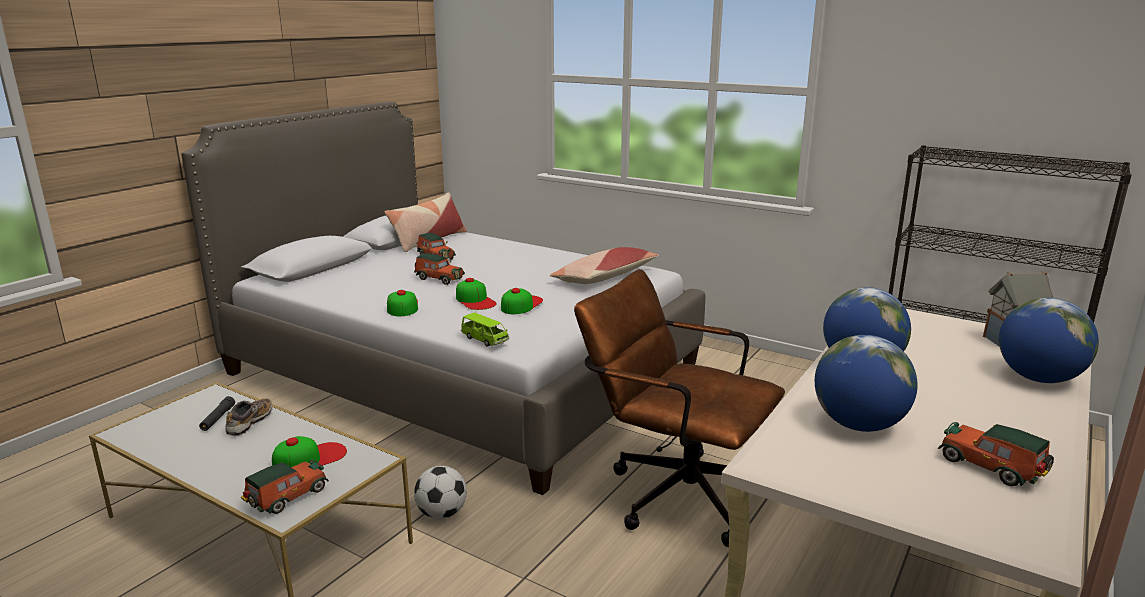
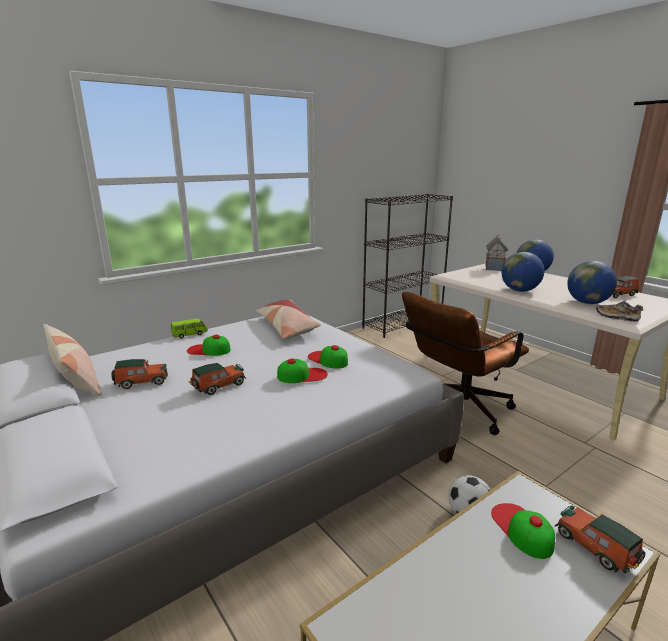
camera: 70 degrees left, 0 degrees up
(218, 418) = (420, 615): black flashlight -> none
(250, 423) = (439, 580): shoe -> shoe (617, 317)
(402, 306) = (280, 412): cap -> cap (208, 350)
(484, 340) = (393, 383): green toy car -> green toy car (189, 334)

